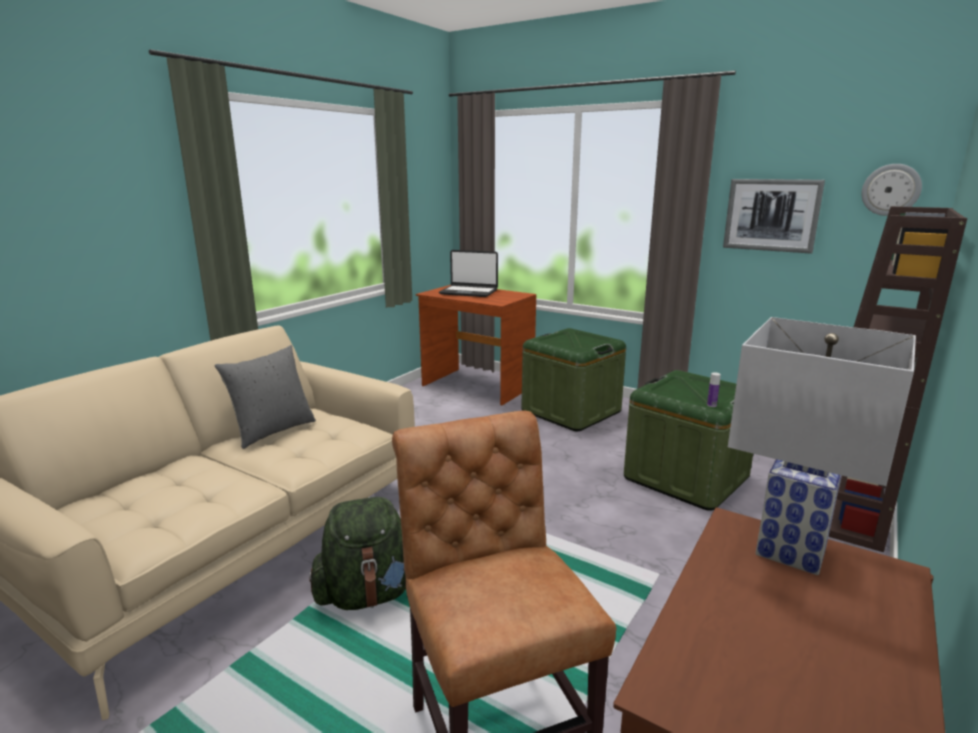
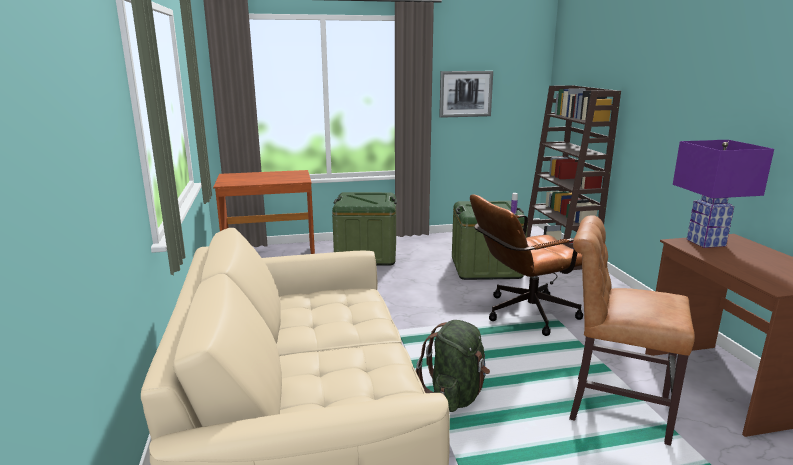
camera: 45 degrees left, 0 degrees up
(272, 431) = (299, 317): grey pillow -> none
(469, 292) = (254, 177): laptop -> none
(619, 554) = (523, 314): none -> brown office chair
(792, 552) = (707, 243): white table lamp -> purple table lamp
(891, 190) = (524, 76): wall clock -> none

